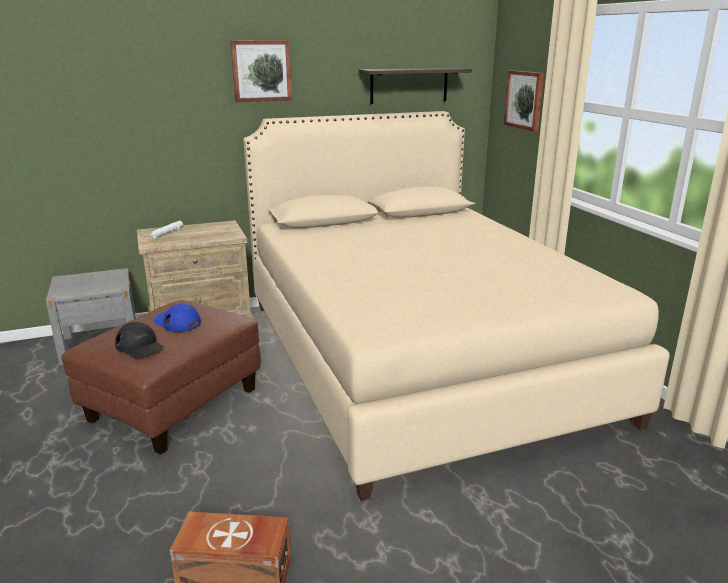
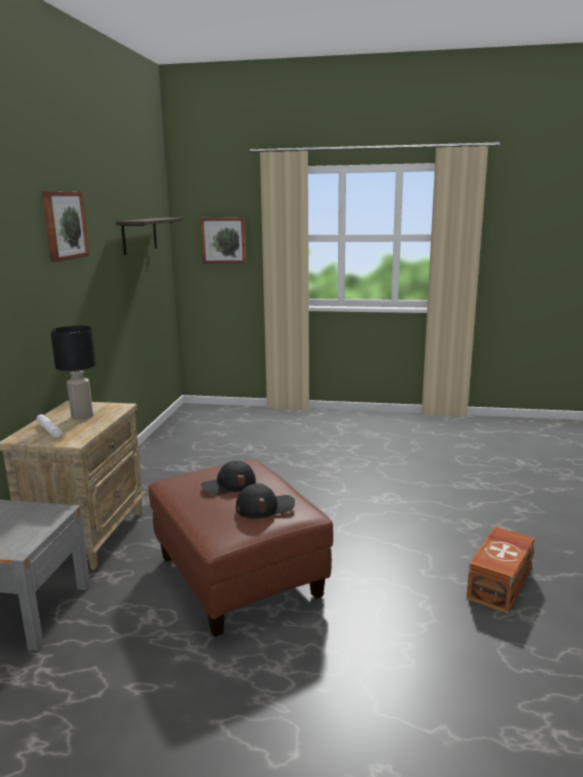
camera: 60 degrees left, 5 degrees down
(177, 322) = (228, 484): blue cap -> black cap
(203, 232) = (82, 416): none -> black table lamp
(417, 357) = (284, 456): beige bed -> none

